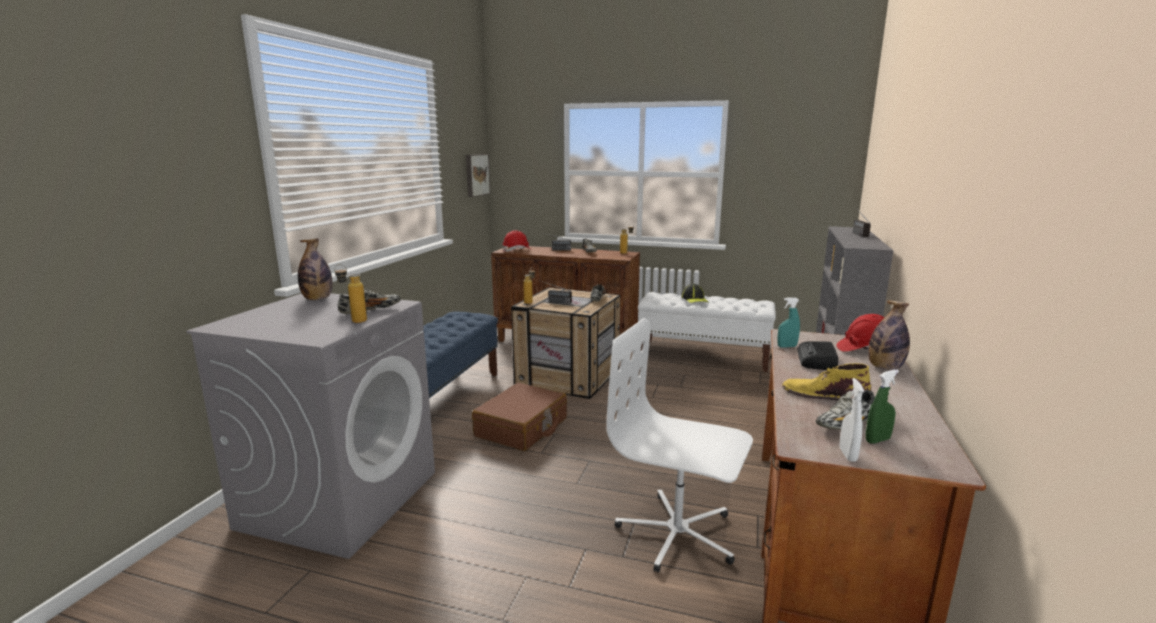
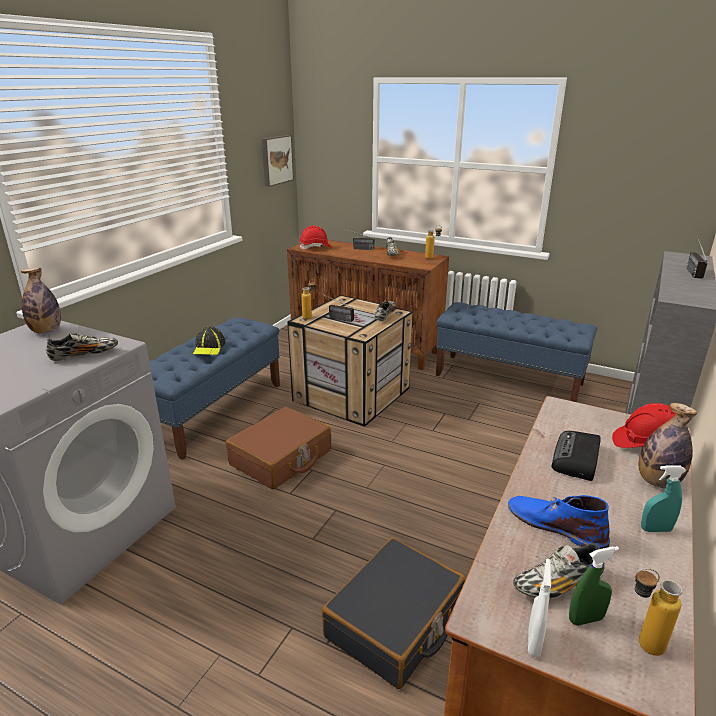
camera: 10 degrees right, 10 degrees up
(353, 321) = (57, 372): bottle -> bottle (640, 644)
(677, 534) = (395, 622): white office chair -> black suitcase
(695, 299) = (502, 317): cap -> cap (209, 347)
(703, 357) = (509, 379): white bench -> blue bench
(787, 346) = (550, 430): turquoise spray bottle -> turquoise spray bottle (655, 529)
(824, 395) = (555, 525): yellow boot -> blue boot

